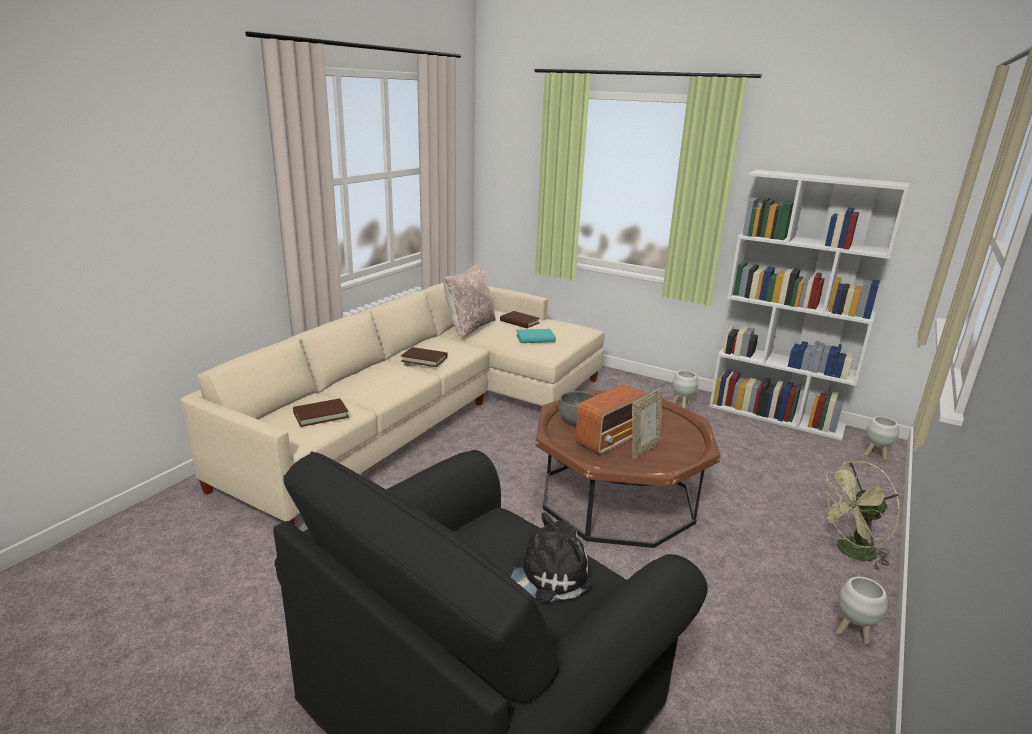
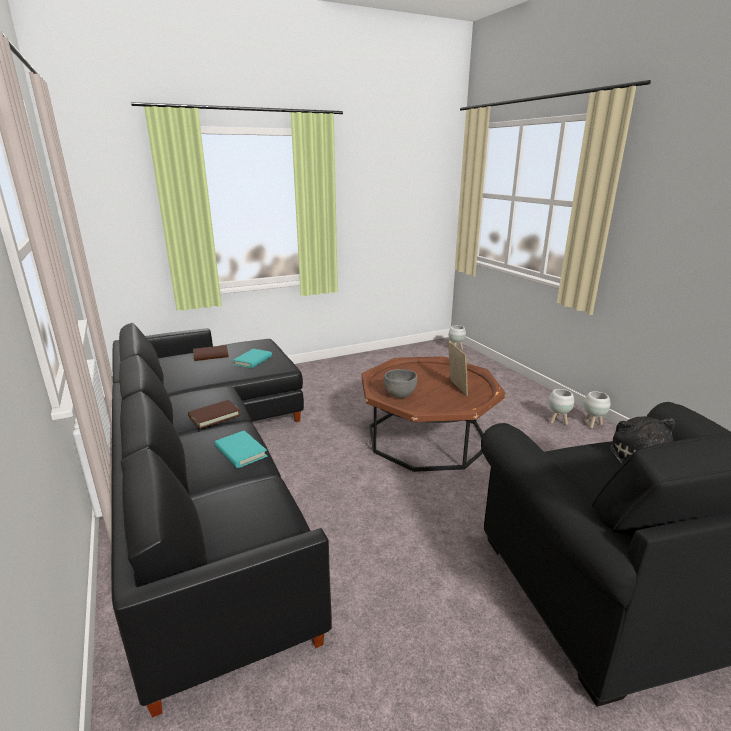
camera: 55 degrees left, 0 degrees up
(321, 415) = (258, 508): brown book -> none
(384, 385) = (240, 452): none -> turquoise book
(432, 411) = (210, 469): beige sofa -> black sofa
(469, 327) = (181, 377): beige pillow -> none
(611, 439) = (434, 393): radio -> none
(682, 405) = (345, 370): white planter -> white planter (557, 421)
(776, 416) = (392, 352): white bookcase -> none
(850, 552) = (530, 394): green fan -> none

